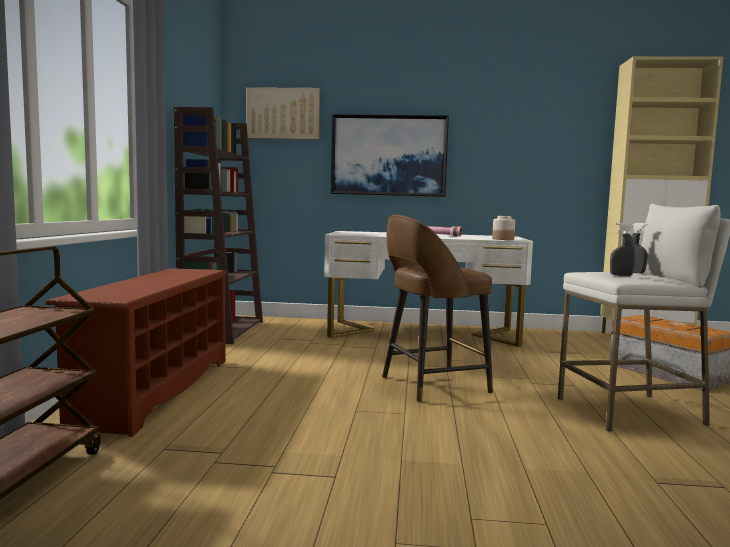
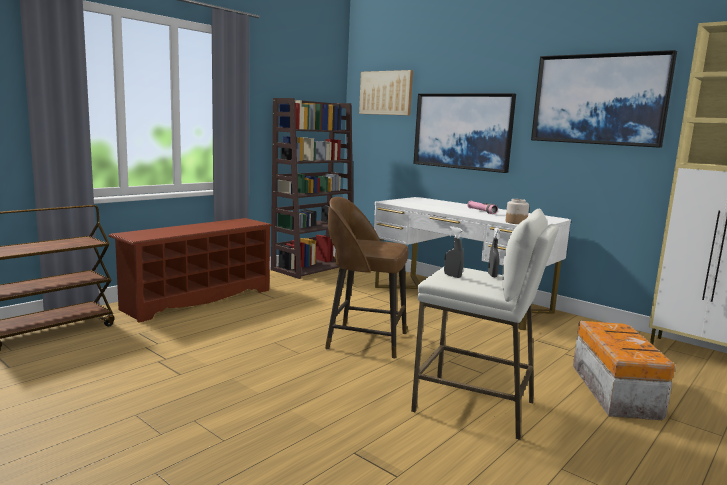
camera: 35 degrees right, 5 degrees up
(532, 123) = (599, 99): none -> picture

